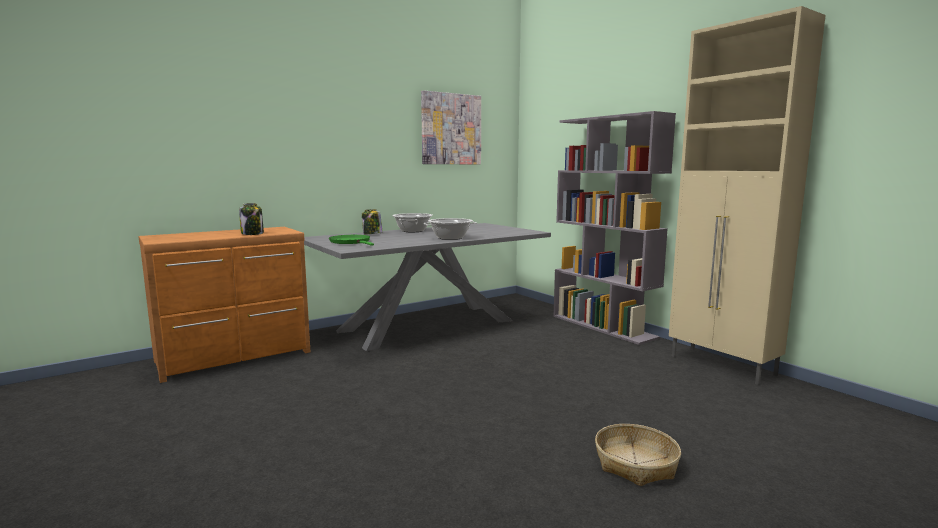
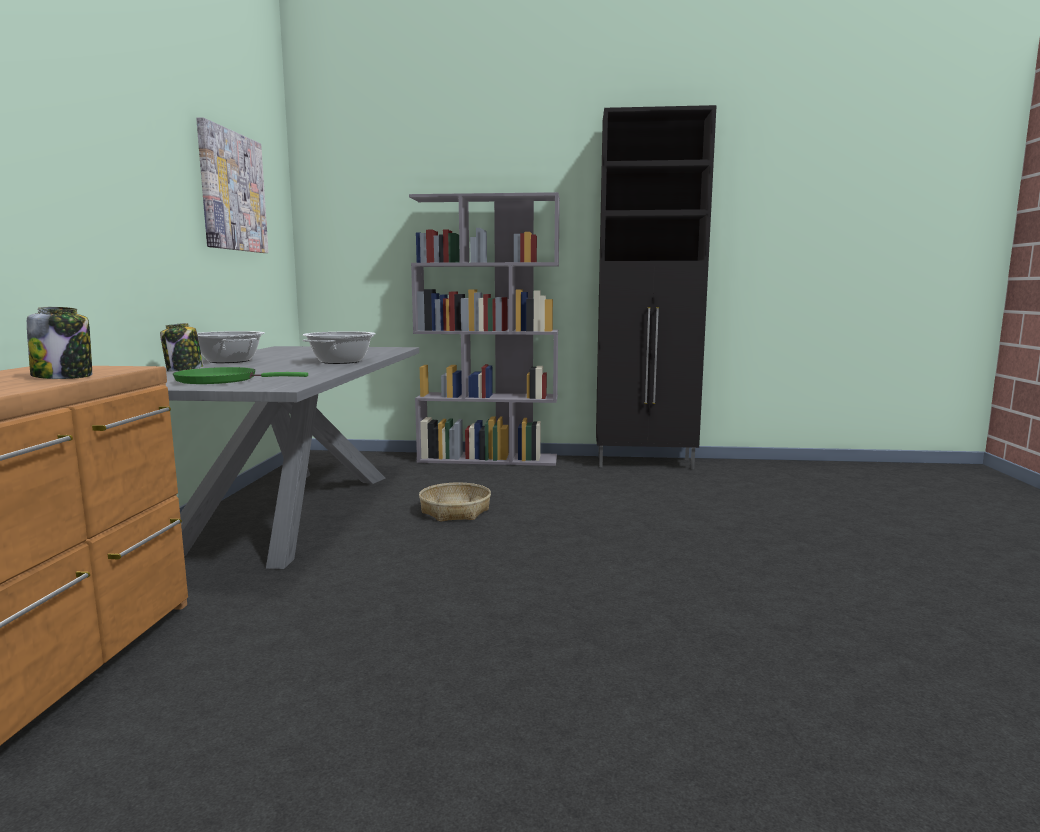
camera: 50 degrees left, 0 degrees up
(636, 464) = (772, 549): basket -> basket (455, 511)
(723, 366) = (646, 463): beige cabinet -> black cabinet

